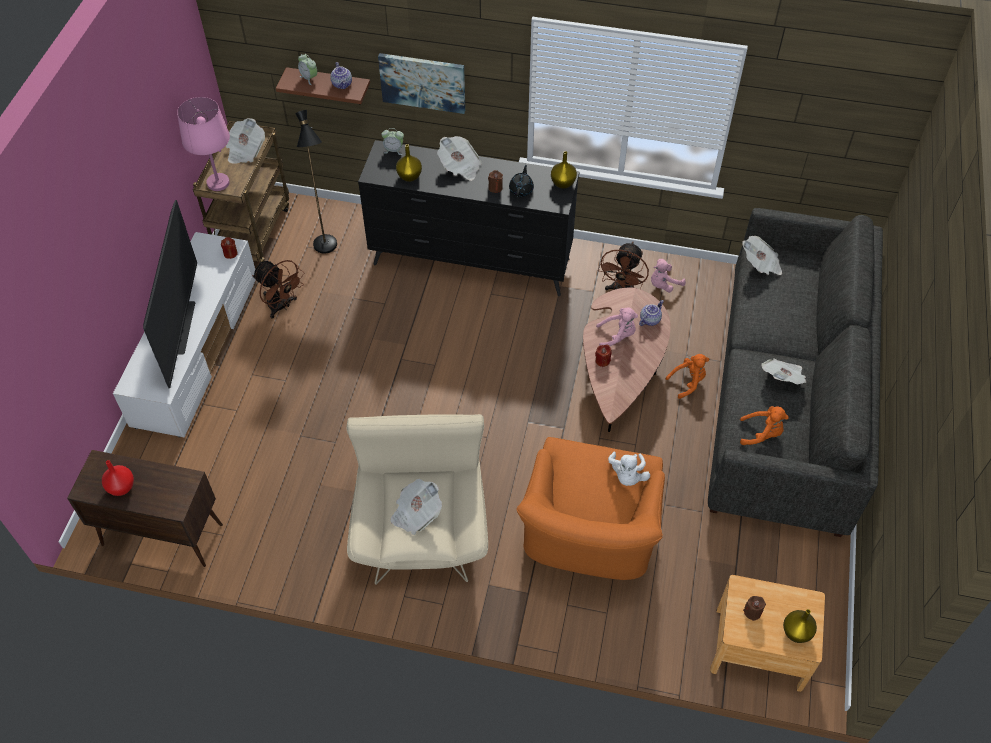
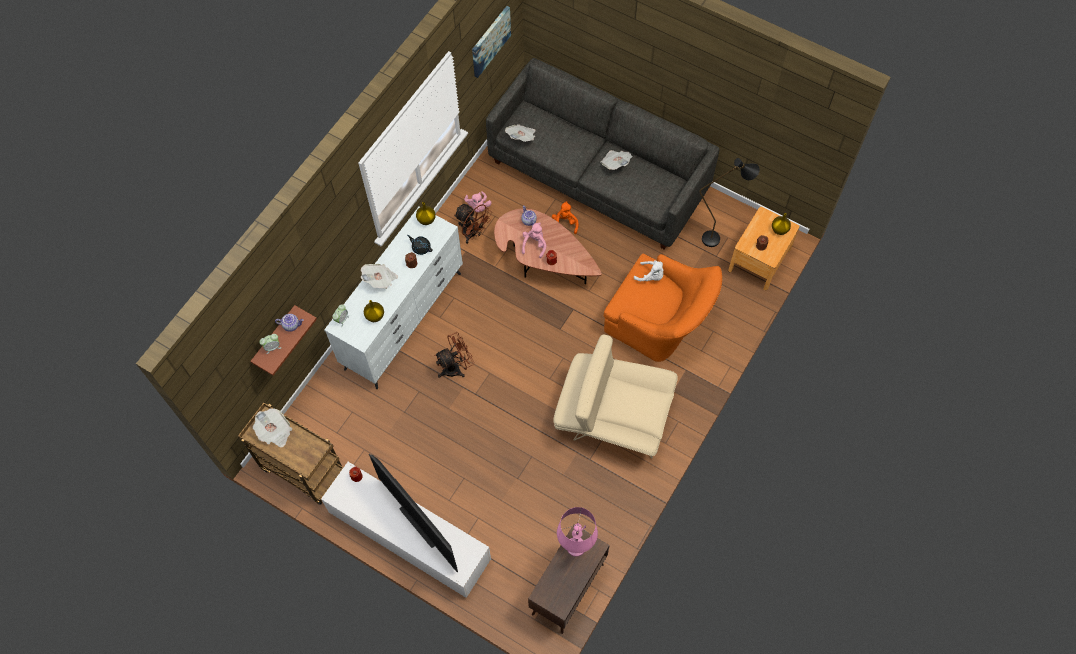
camera: 70 degrees left, 10 degrees up
(121, 487) = (567, 581): red vase -> none
(183, 328) = (419, 525): television -> television turned 150 degrees counterclockwise
(218, 183) = (303, 460): pink table lamp -> pink table lamp (576, 547)
(282, 306) = (391, 465): brown fan -> brown fan (456, 367)
(327, 251) = (348, 418): black floor lamp -> black floor lamp (717, 239)
(416, 513) = (636, 405): newspaper -> none
(423, 82) = (320, 268): picture -> picture (490, 41)
(472, 262) = (404, 320): black dresser -> white dresser
(761, 434) = (651, 191): orange plush toy -> none

